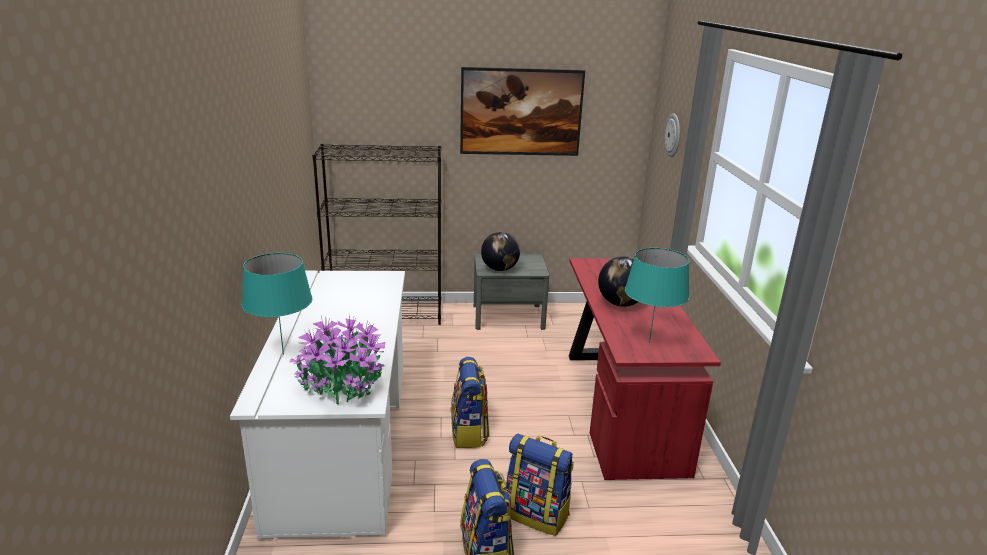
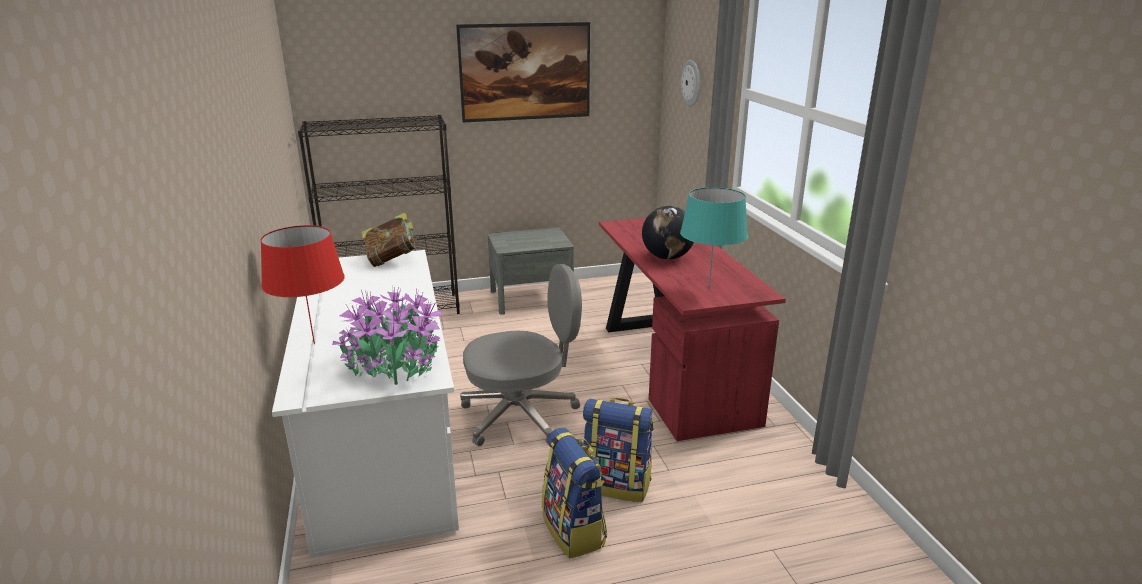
camera: 10 degrees left, 0 degrees up
(283, 354) = (314, 344): turquoise table lamp -> red table lamp
(373, 278) = (392, 260): none -> book
(469, 432) = (522, 415): backpack -> grey office chair
(500, 269) = (519, 245): globe -> none

